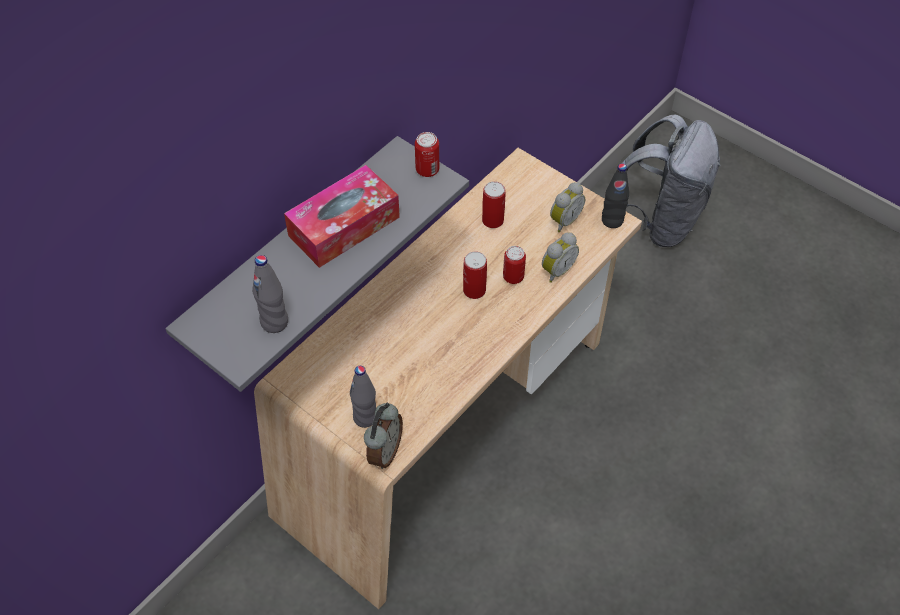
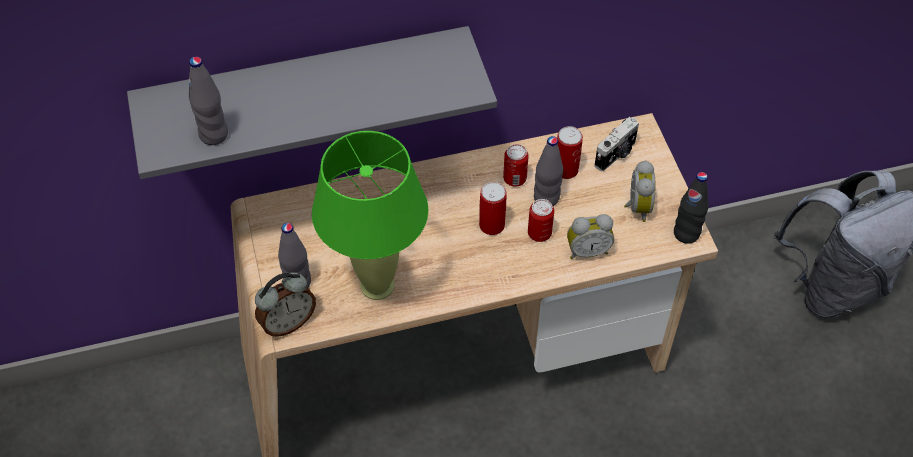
camera: 35 degrees right, 0 degrees up
(344, 226) = (346, 83): tissue box -> none
(427, 170) = (466, 71): can -> can (514, 179)
(428, 383) = (377, 286): none -> green table lamp
(496, 249) = (546, 198): none -> grey bottle
(519, 190) = (616, 155): none -> camera
(563, 220) = (636, 207): alarm clock -> alarm clock turned 75 degrees counterclockwise

